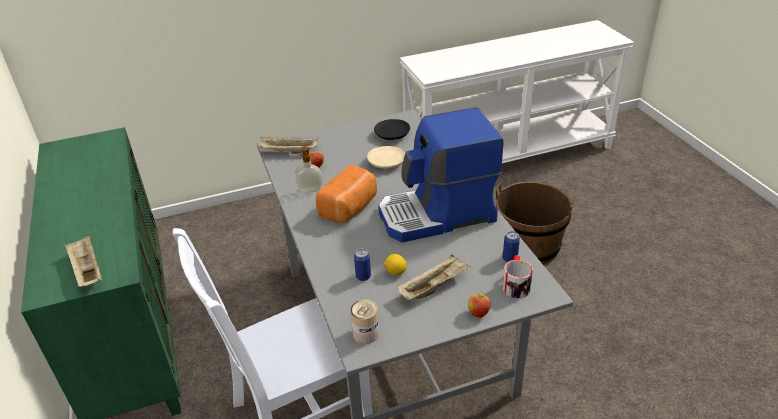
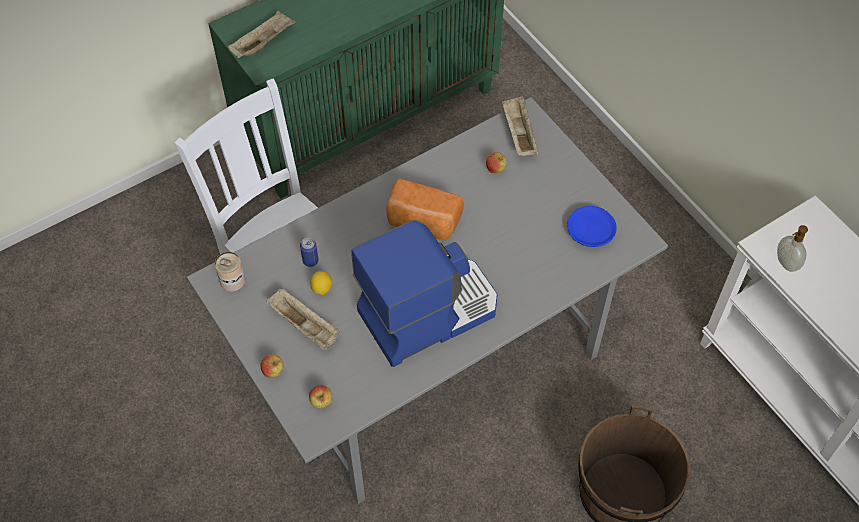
camera: 75 degrees right, 20 degrees up
(310, 190) = (445, 177): soap dispenser -> soap dispenser (785, 263)
(386, 162) = (523, 239): beige plate -> none
(391, 135) = (590, 231): black plate -> blue plate
(437, 215) = (427, 311): coffee machine -> coffee machine turned 90 degrees clockwise
(510, 259) = (363, 393): can -> none
(516, 284) = (321, 402): mug -> apple

